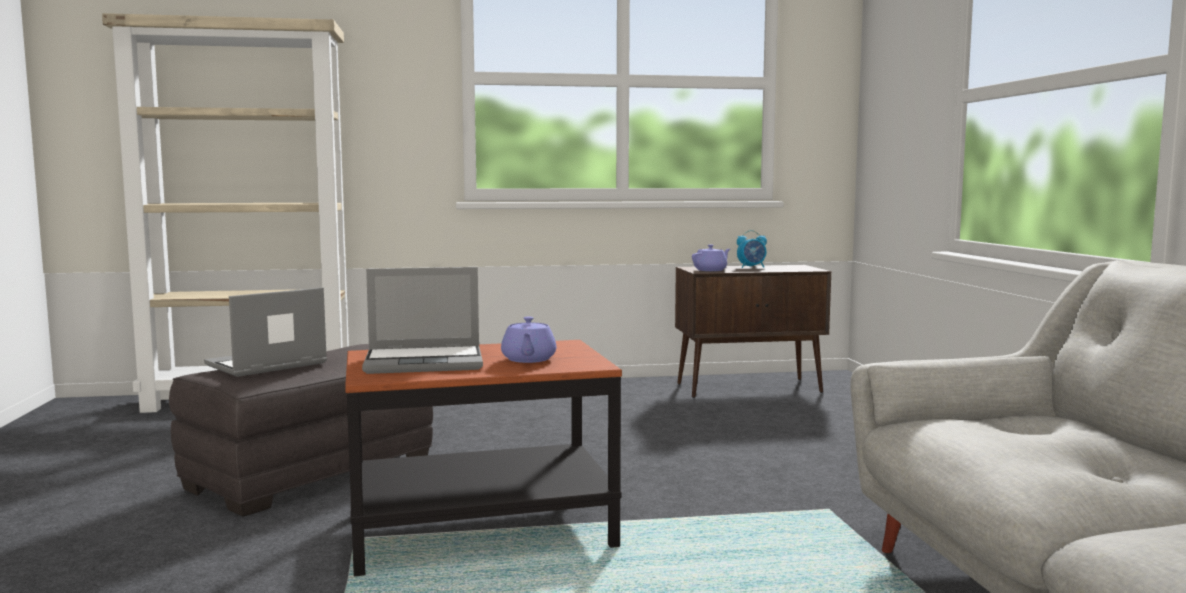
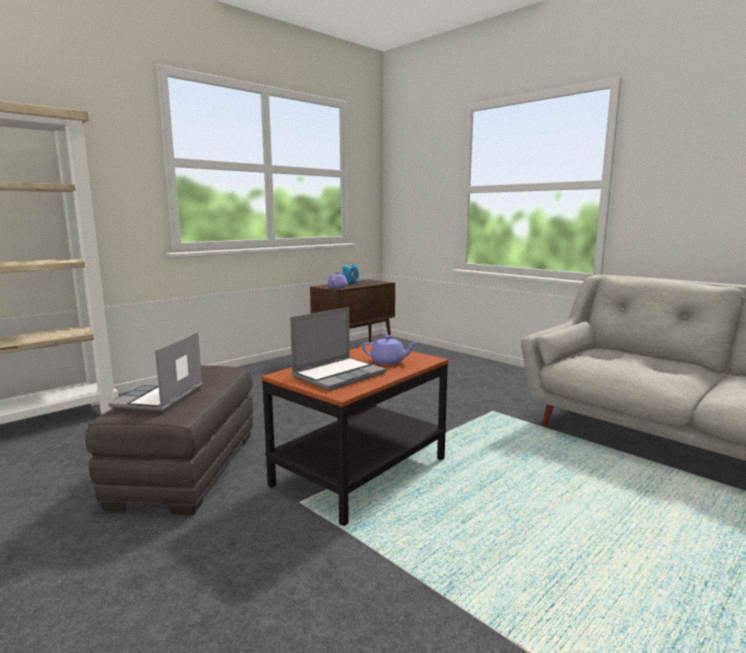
camera: 35 degrees left, 5 degrees up
(528, 360) = (388, 362): purple teapot -> purple teapot turned 45 degrees counterclockwise

